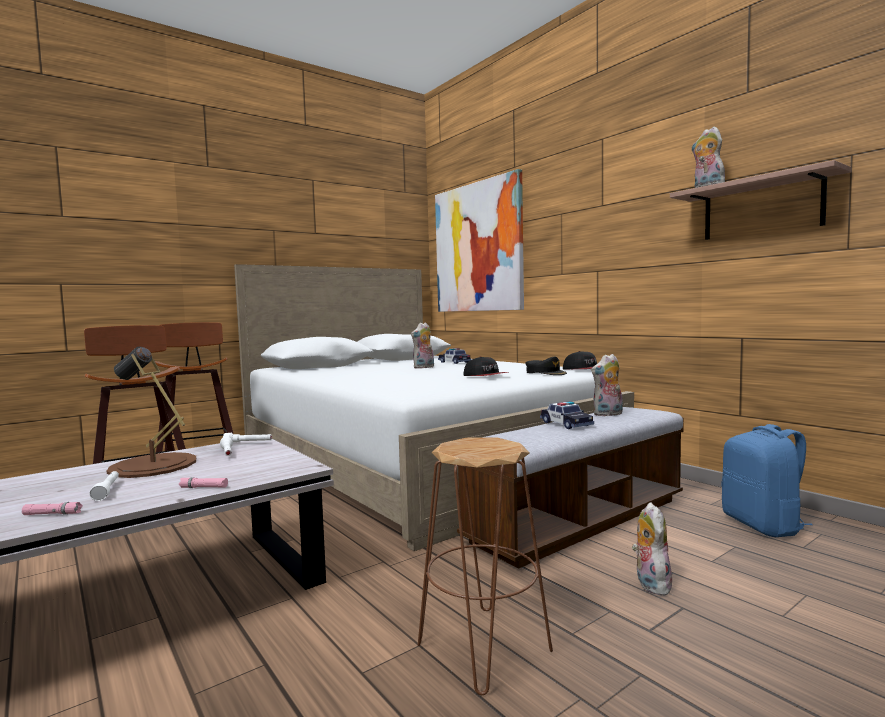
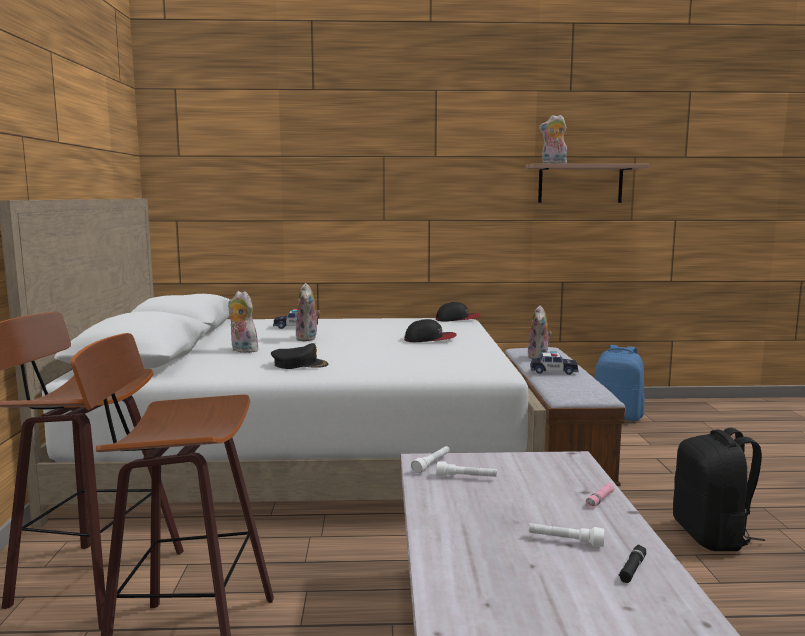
camera: 55 degrees left, 5 degrees up
(52, 514) = (632, 569): pink flashlight -> black flashlight
(153, 465) = (472, 514): brown table lamp -> none
(478, 247) = (250, 178): picture -> none
(483, 648) = (712, 536): brown stool -> black backpack
(545, 373) = (451, 327): black cap -> black cap (300, 364)
(650, 584) = (666, 468): plush toy -> plush toy (242, 350)

